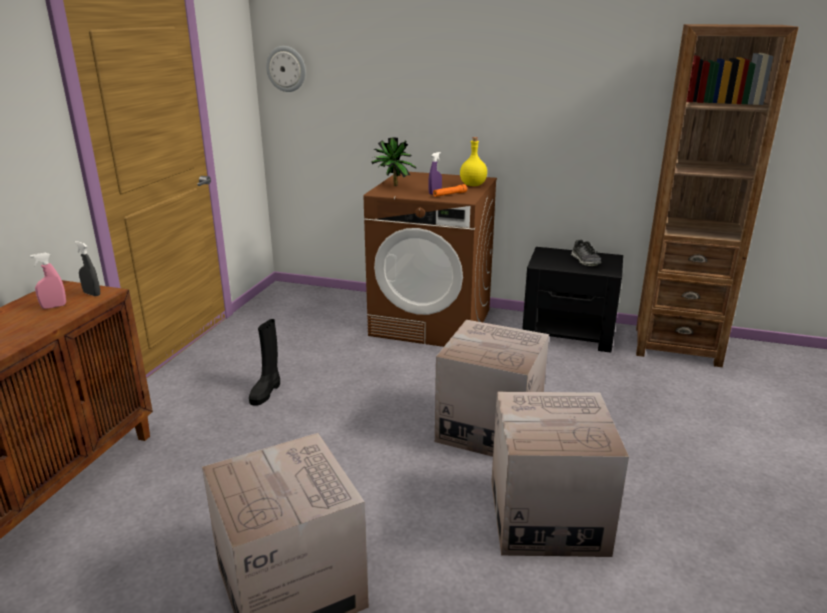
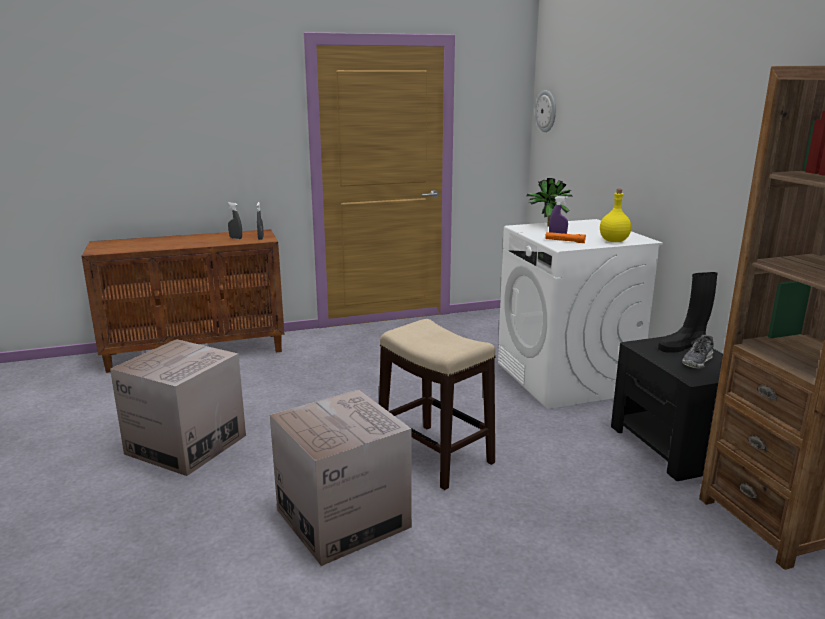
camera: 55 degrees right, 5 degrees down
(54, 306) = (236, 238): pink spray bottle -> grey spray bottle
(266, 392) = (369, 361): black boot -> black boot (682, 347)
(432, 322) = (566, 378): brown washing machine -> white washing machine
(489, 428) = (436, 456): cardboard box -> stool

